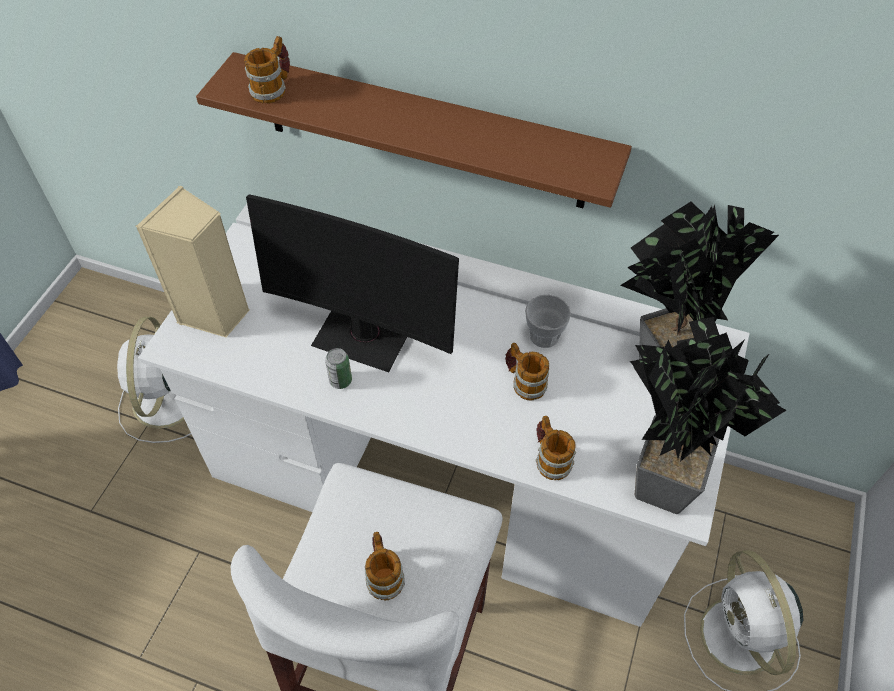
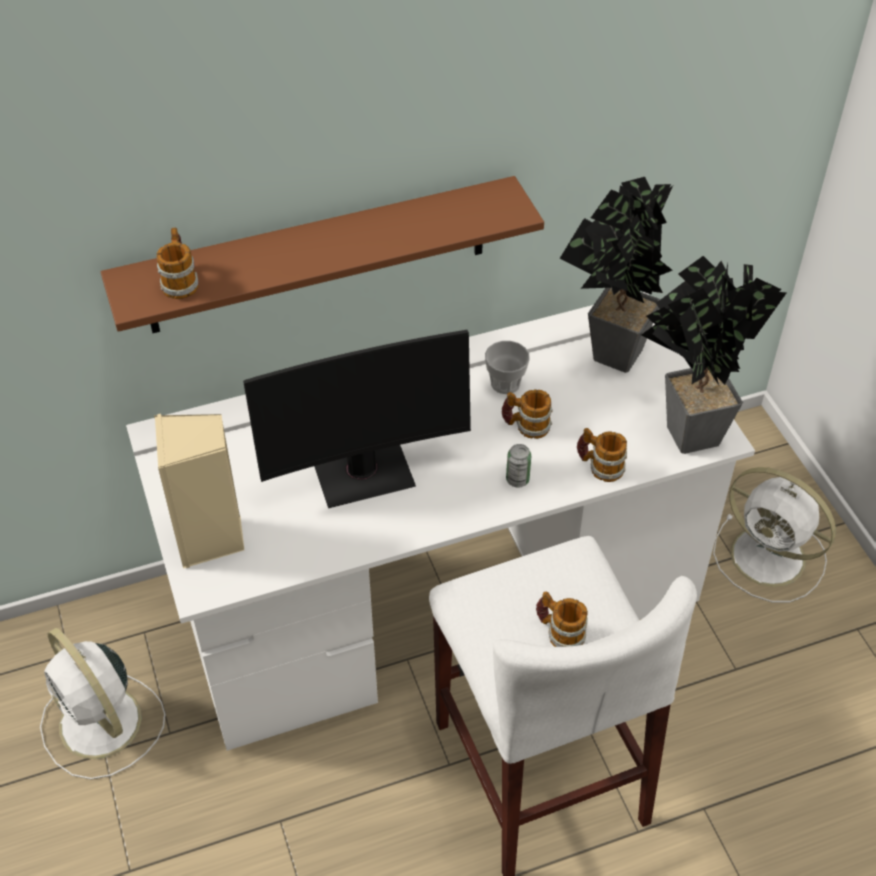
camera: 40 degrees left, 5 degrees down
(340, 380) = (382, 518): can -> can (517, 480)

